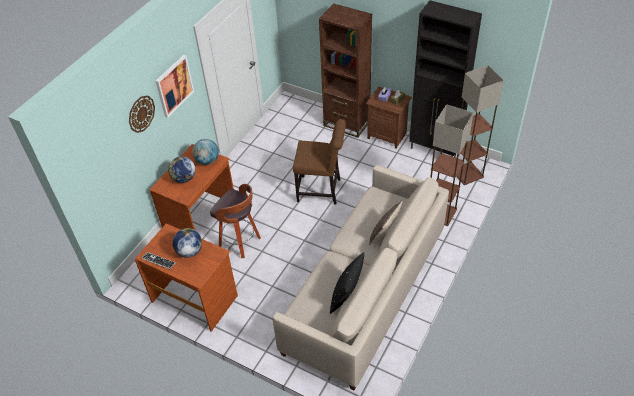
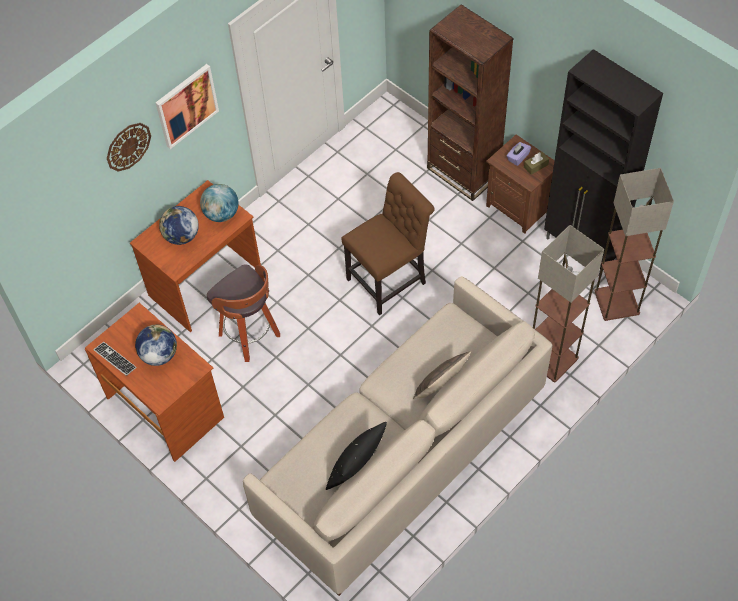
camera: 15 degrees right, 10 degrees up
(321, 190) = (390, 279): brown chair -> brown chair turned 60 degrees counterclockwise

